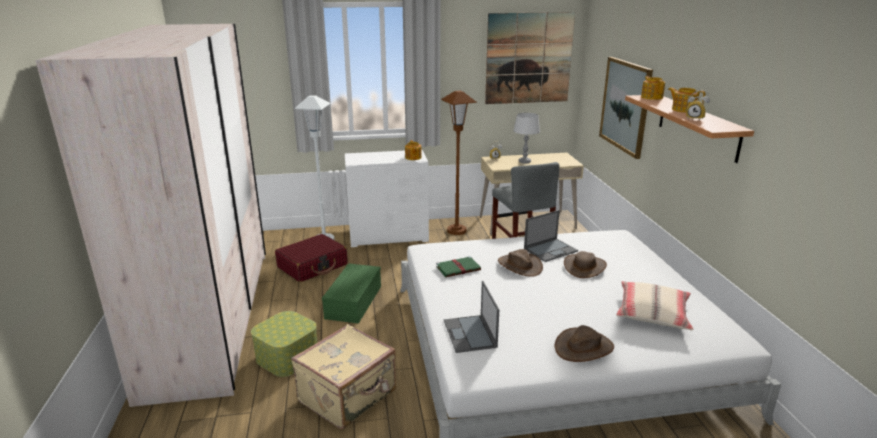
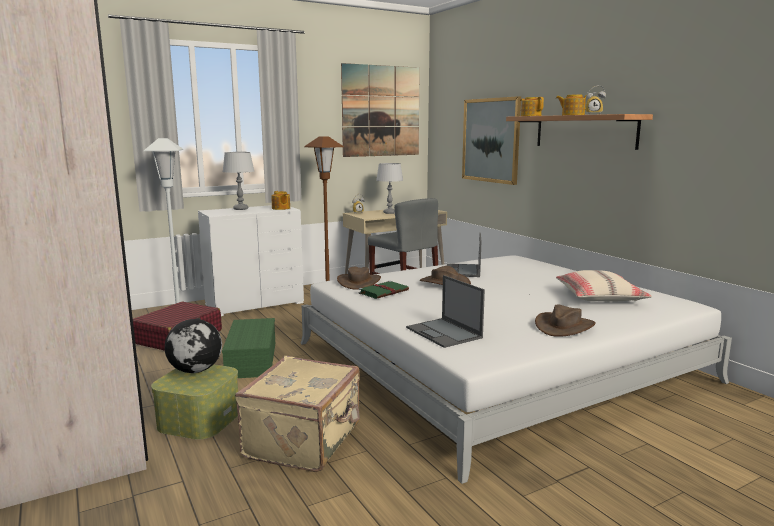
camera: 20 degrees left, 10 degrees down
(288, 320) = (196, 370): none -> globe
(379, 155) = (241, 209): none -> grey table lamp
(551, 250) = (463, 271): laptop -> laptop turned 150 degrees clockwise
(584, 267) = (506, 277): brown hat -> brown hat (359, 282)

